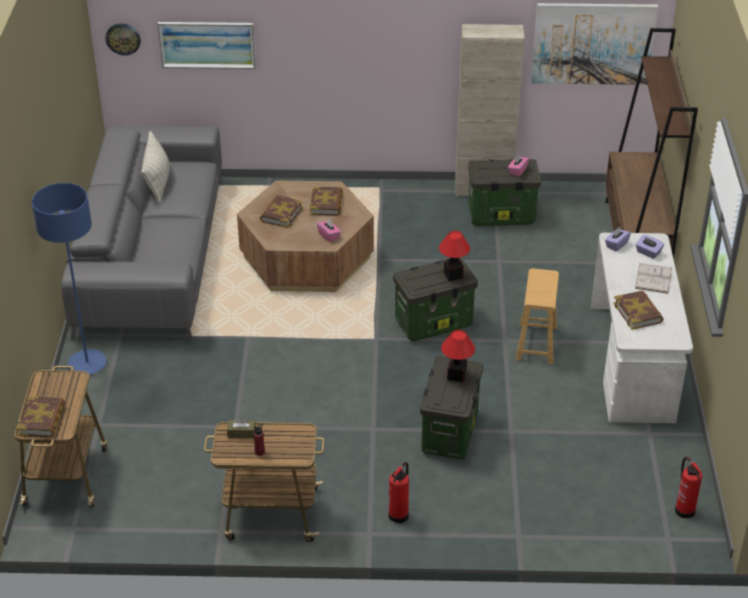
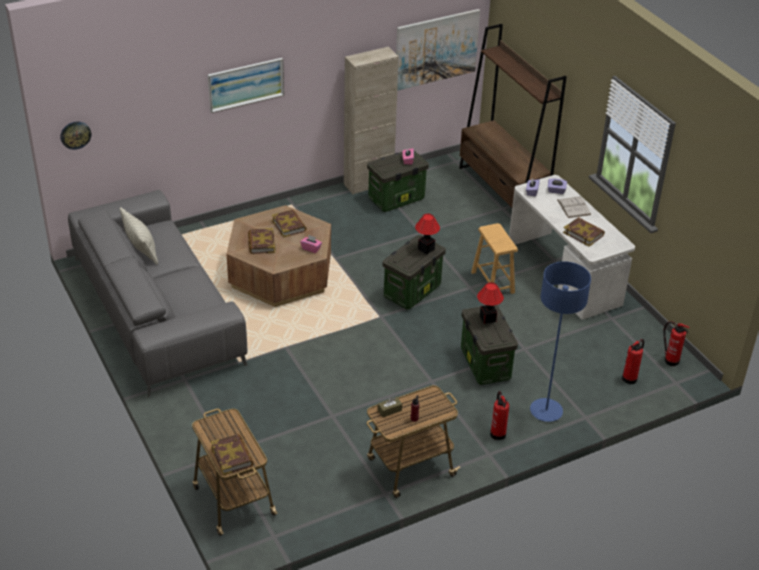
camera: 30 degrees left, 0 degrees up
(87, 364) = (177, 410): blue floor lamp -> blue floor lamp (546, 411)
(207, 44) = (147, 122): picture -> picture (246, 84)
(613, 511) = (630, 378): none -> fire extinguisher

